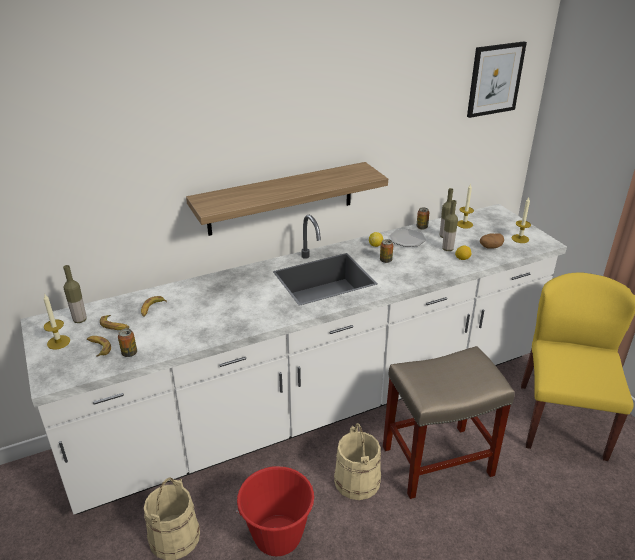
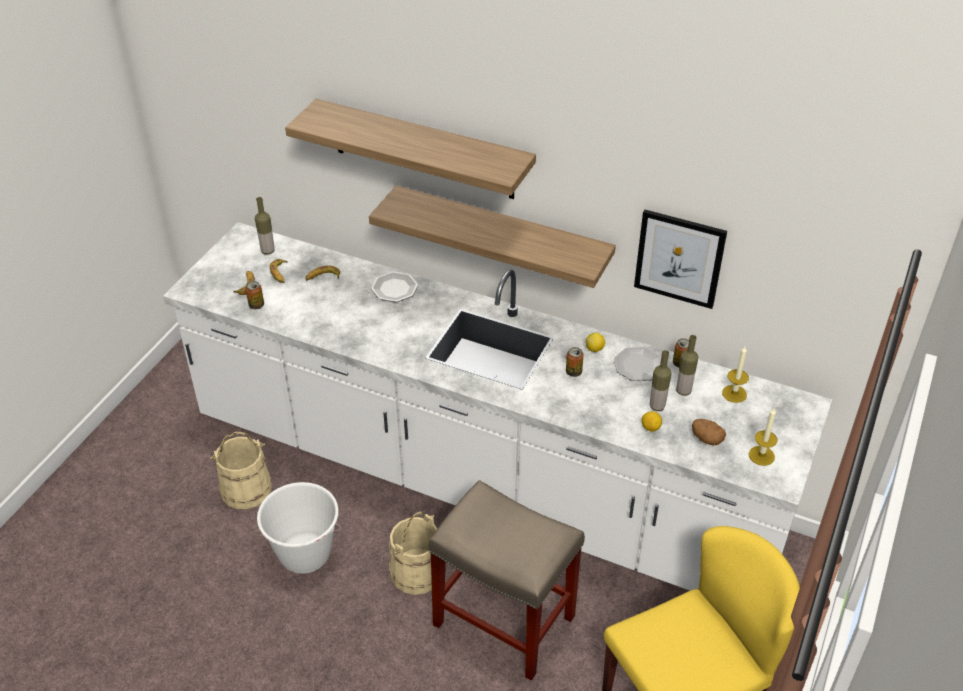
camera: 50 degrees right, 10 degrees up
(58, 342) = (231, 261): candle -> none
(209, 149) = (423, 150): none -> shelf
(213, 285) = (394, 288): none -> plate
(278, 536) = (304, 554): red bucket -> white bucket
(495, 79) = (837, 227): picture -> picture (679, 258)

